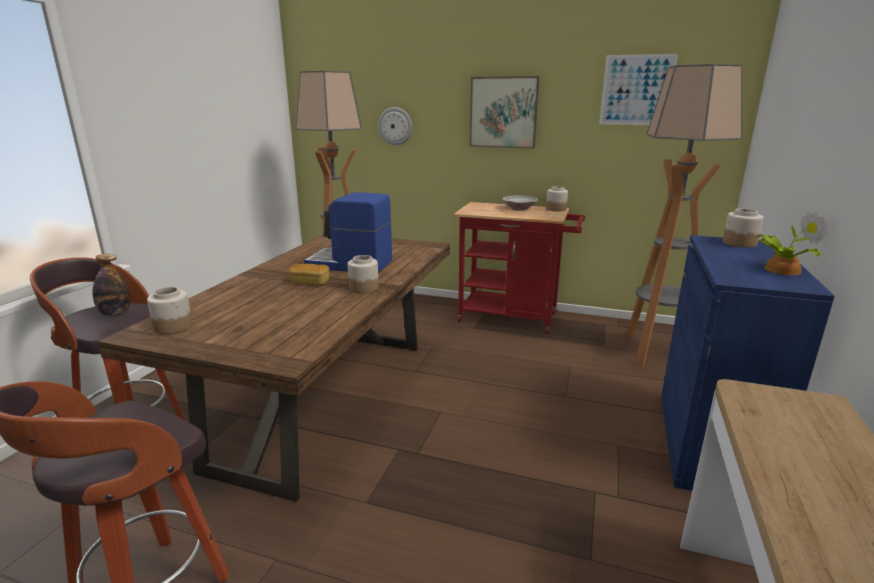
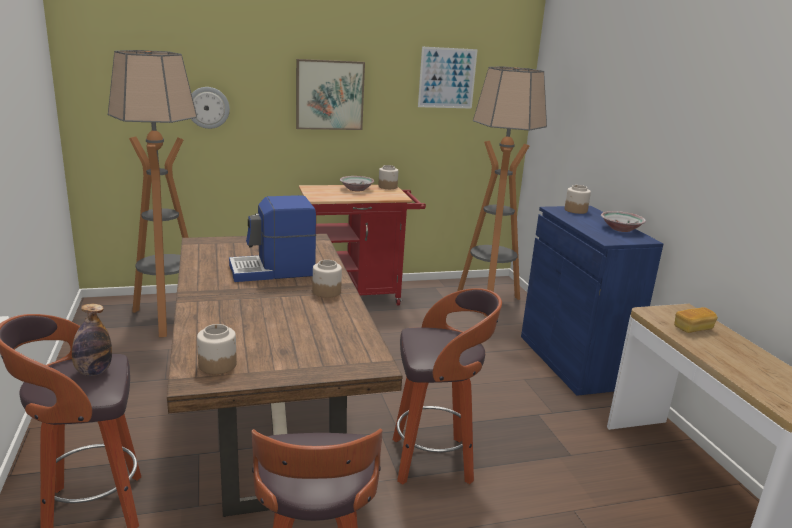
camera: 35 degrees left, 0 degrees up
(310, 282) = (268, 296): bread -> bread (693, 328)
(419, 498) = (434, 460): none -> stool
(779, 269) = (620, 229): potted plant -> bowl

